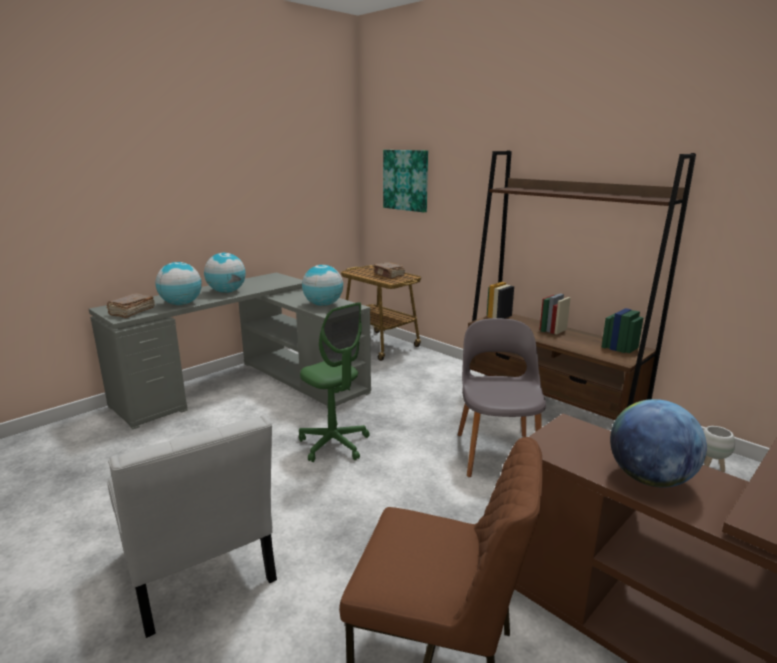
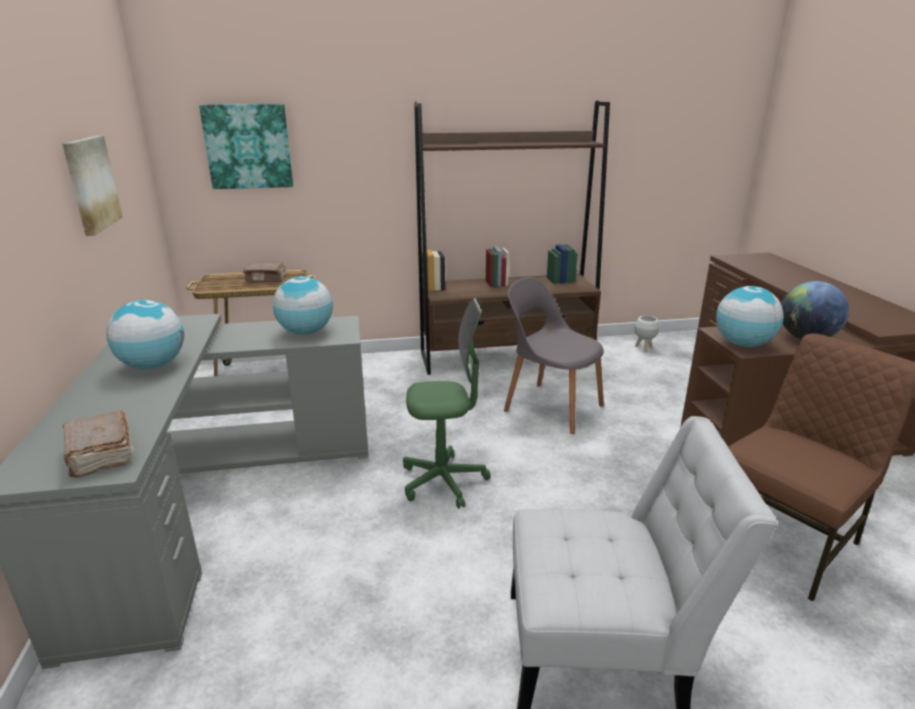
camera: 55 degrees left, 5 degrees up
(181, 304) = (144, 407): globe -> globe (743, 344)
(268, 190) = (90, 184): none -> picture

